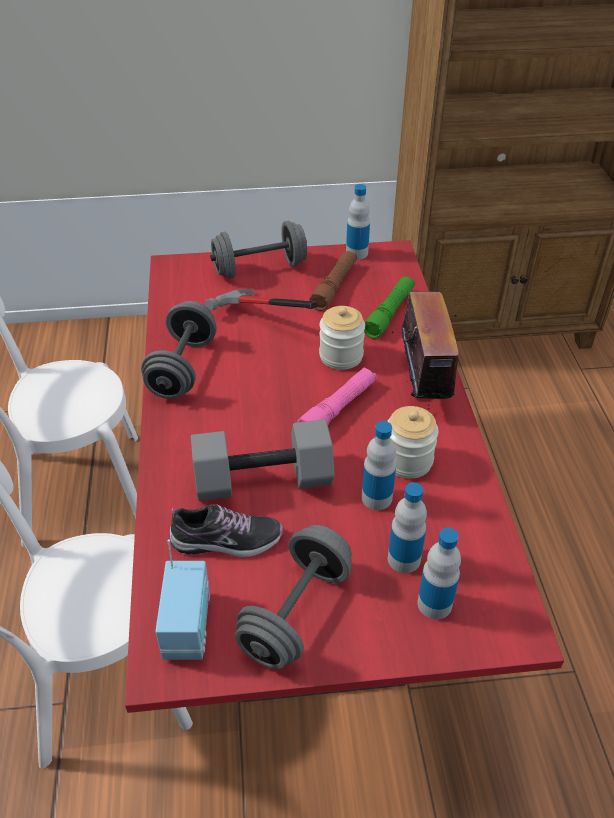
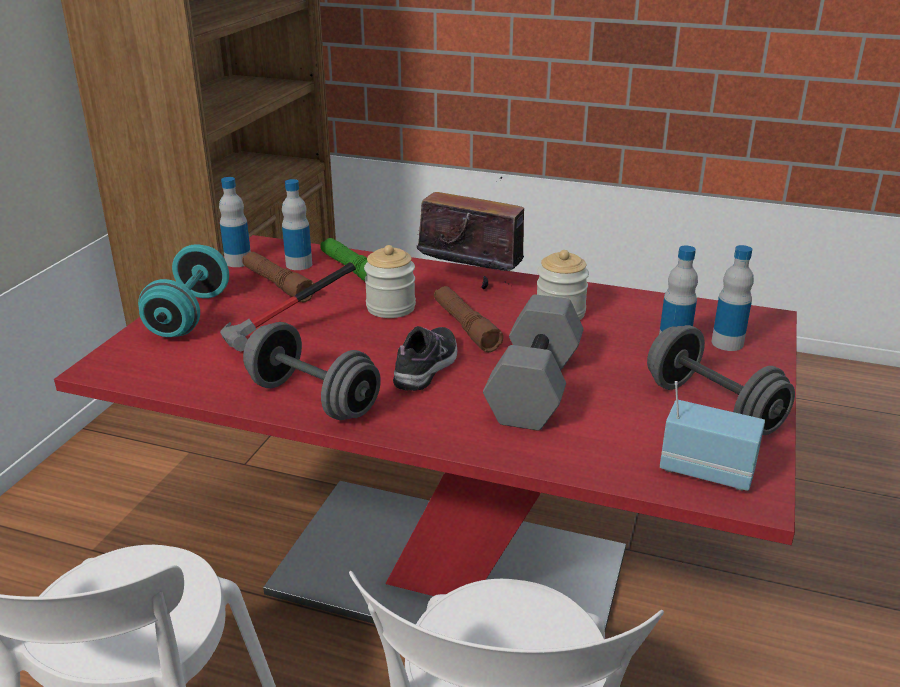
camera: 65 degrees left, 15 degrees down
(226, 540) = (605, 425): shoe -> shoe (427, 367)
(260, 268) = (189, 315): grey dumbbell -> turquoise dumbbell
(338, 408) = (465, 327): pink flashlight -> brown flashlight
(376, 498) = (596, 337): bottle -> bottle (299, 264)

